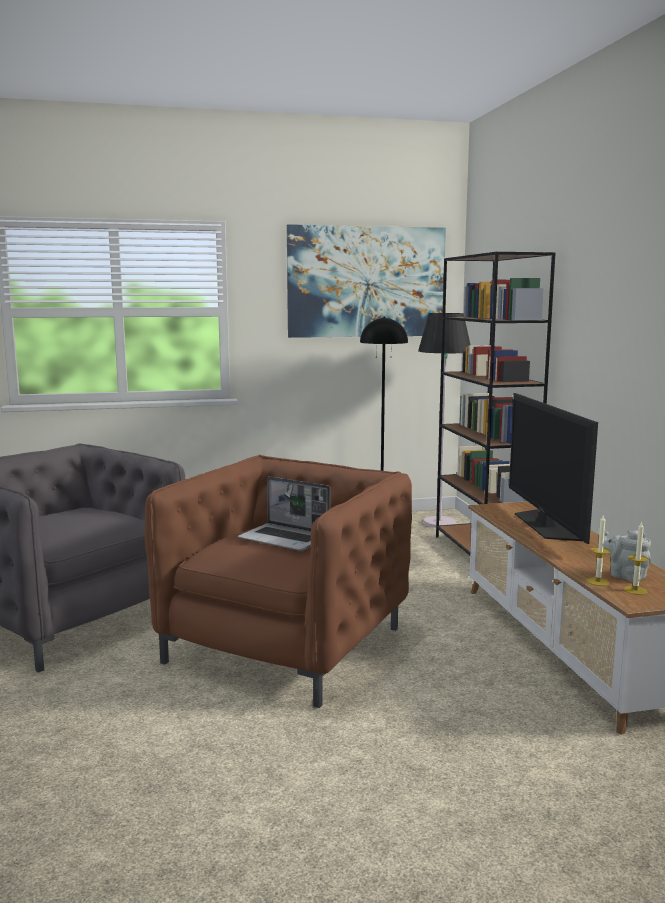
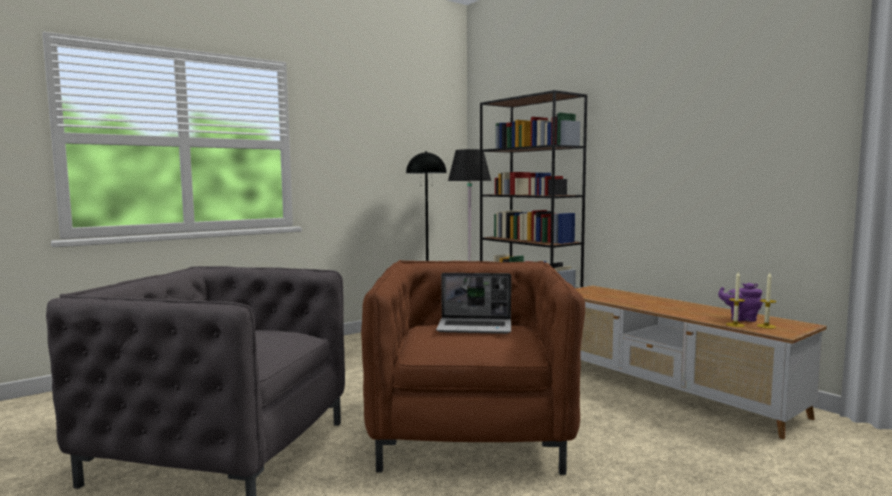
camera: 25 degrees left, 5 degrees down
(366, 282) = (400, 124): picture -> none
(546, 525) = (630, 298): television -> none
(625, 575) = (741, 319): grey teapot -> purple teapot

